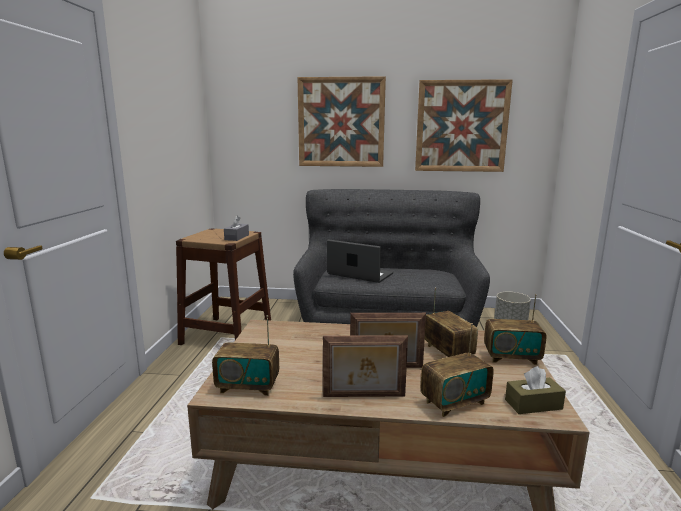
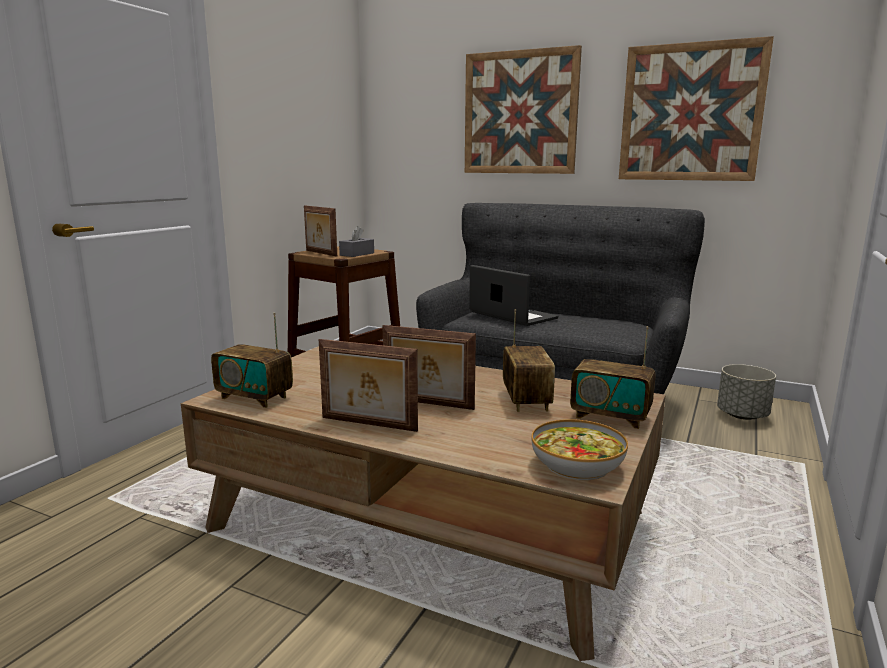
camera: 20 degrees right, 0 degrees up
(205, 238) = (320, 253): none -> picture frame
(454, 402) = (471, 446): radio -> none
(533, 404) = (576, 465): brown tissue box -> bowl

